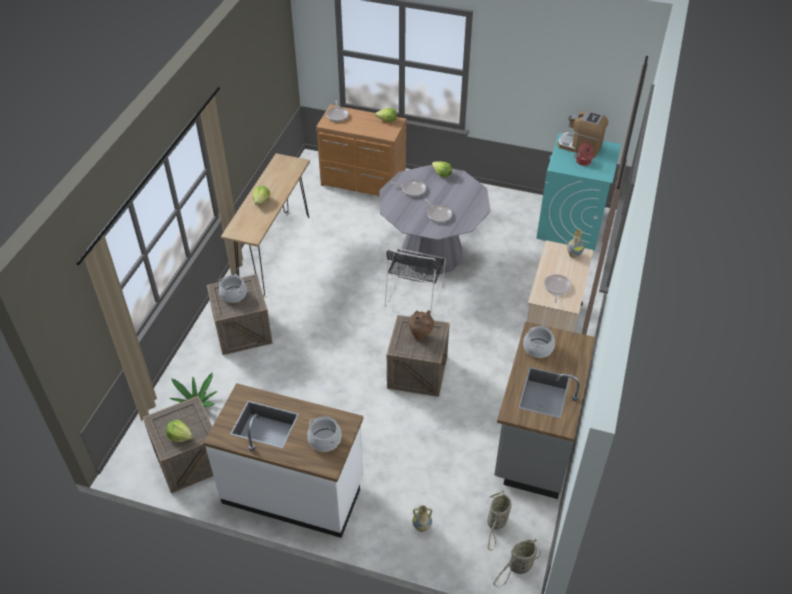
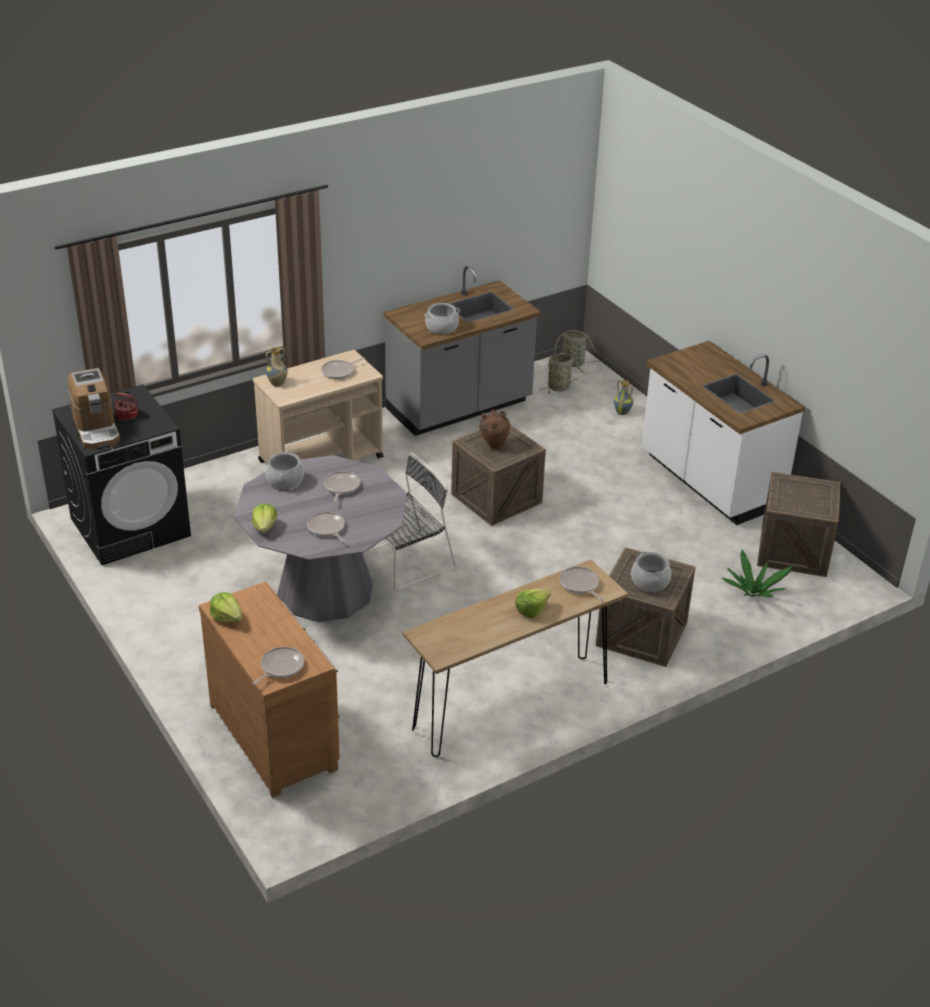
camera: 140 degrees left, 10 degrees down
(180, 436) = (808, 490): lettuce -> none
(249, 226) = (580, 585): none -> frying pan
(325, 440) = (695, 362): cooking pot -> cooking pot (284, 480)
(570, 225) = (131, 527): turquoise washing machine -> black washing machine

